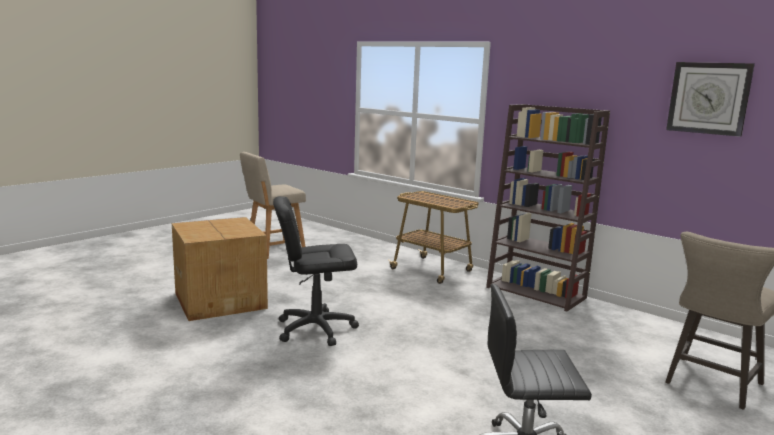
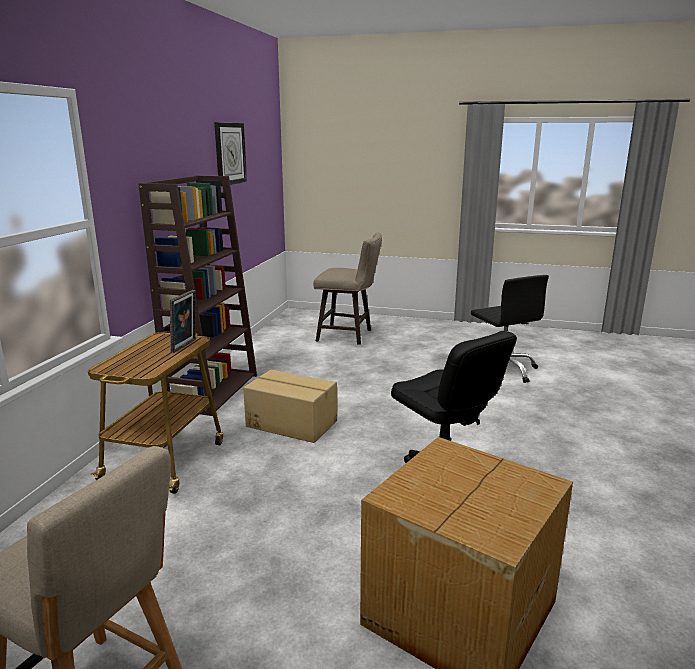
camera: 115 degrees left, 5 degrees up
(444, 204) = (185, 346): none -> picture frame
(453, 306) = (292, 423): none -> cardboard box

